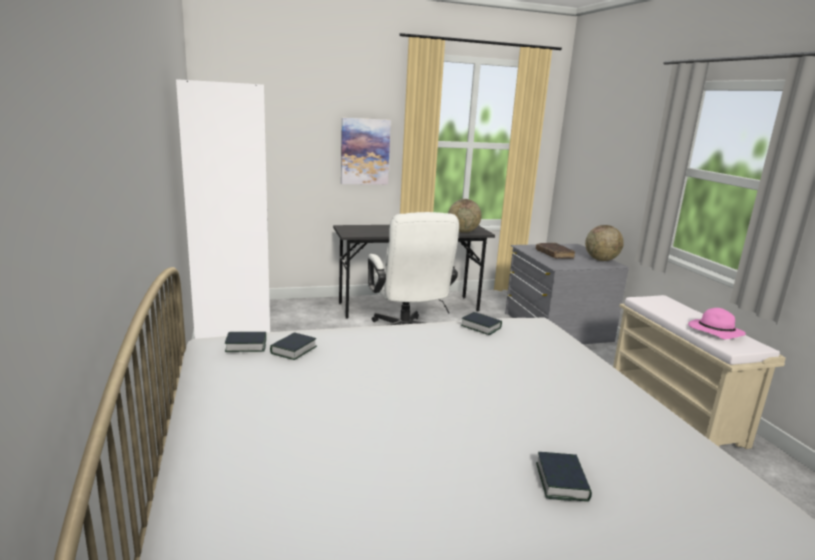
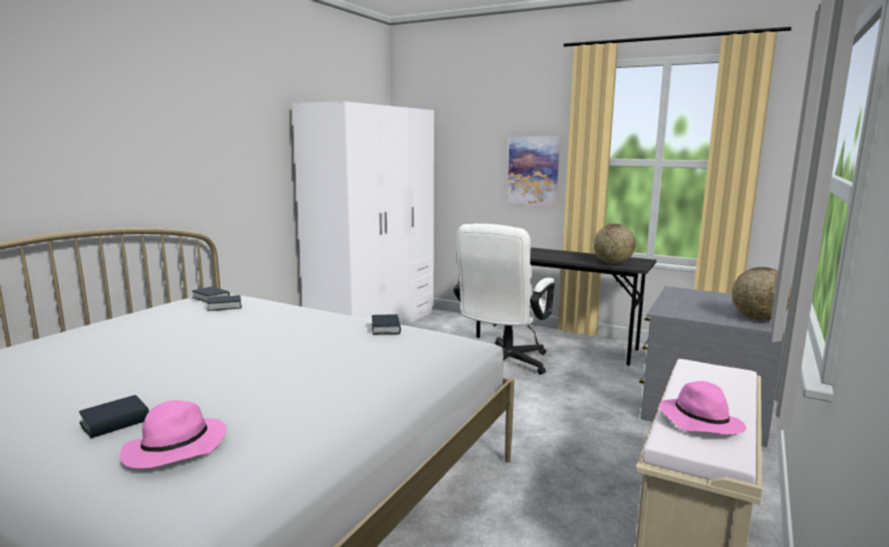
camera: 45 degrees right, 5 degrees down
(554, 255) = (696, 302): brown book -> none
(648, 472) = (174, 449): none -> pink hat

